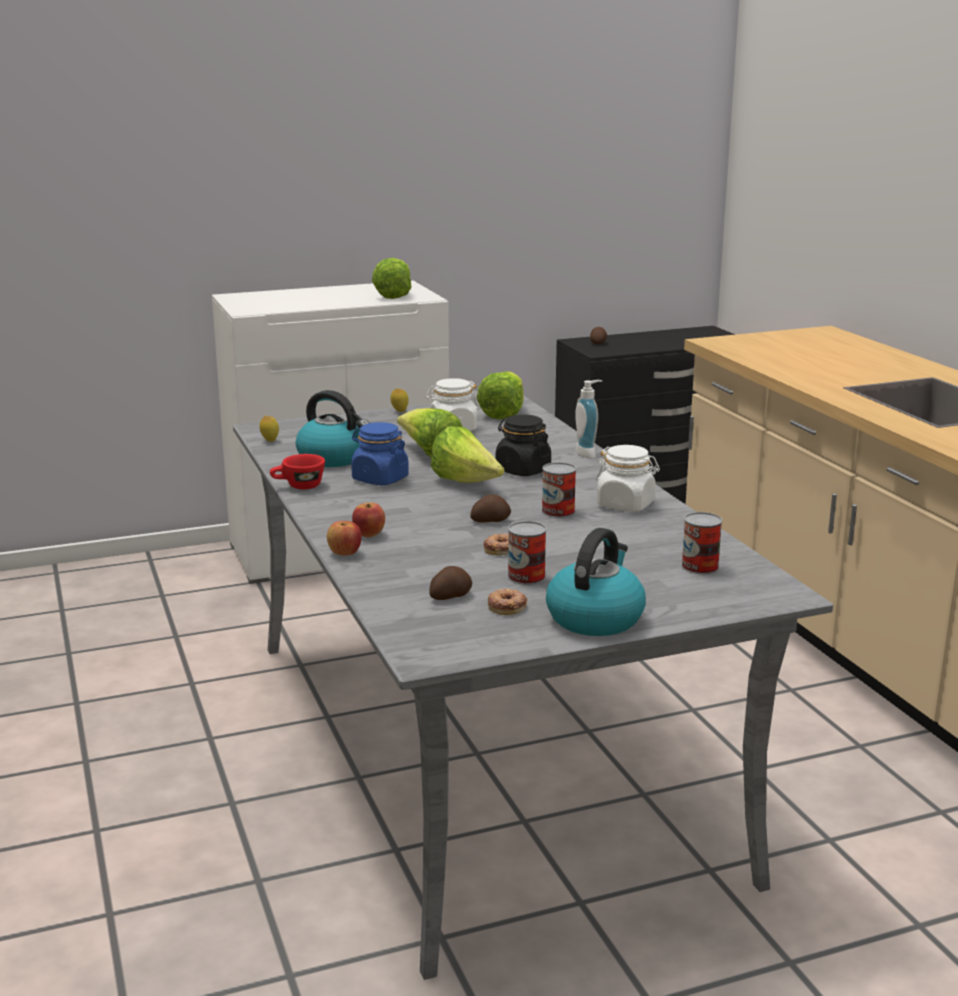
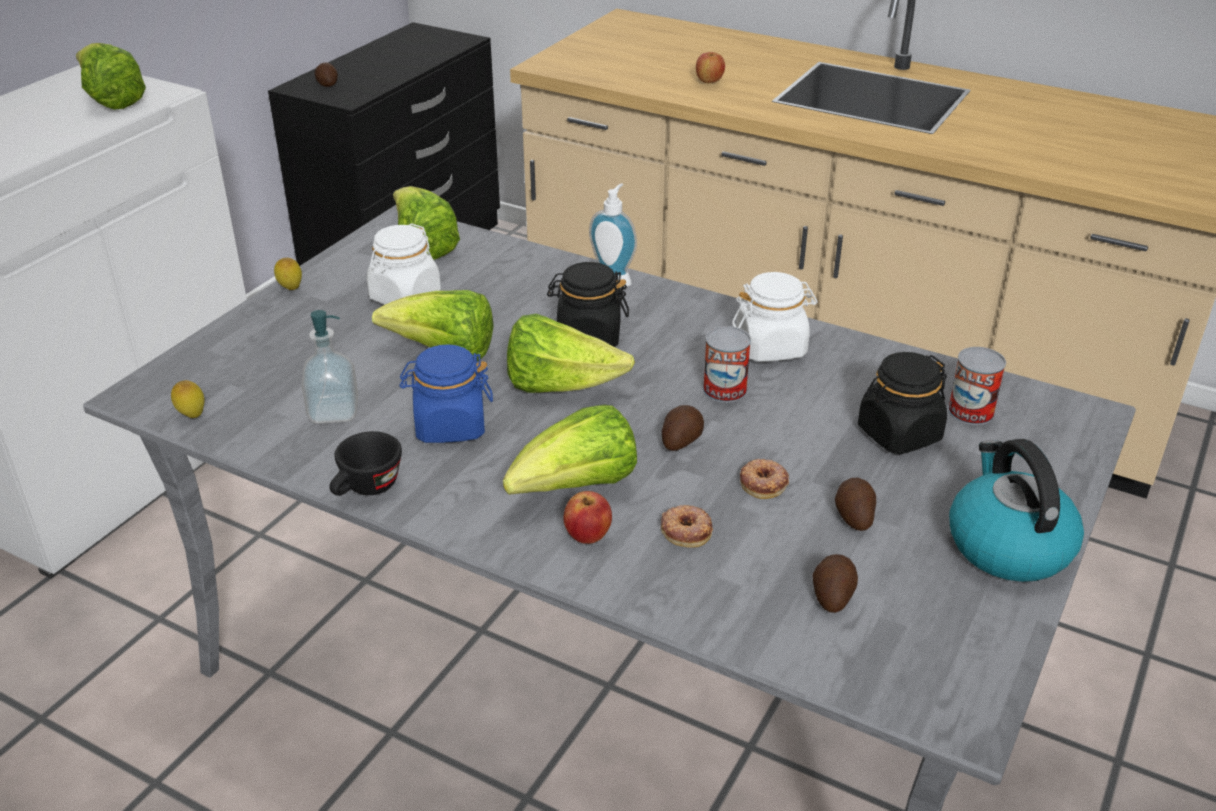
camera: 40 degrees left, 15 degrees up
(298, 486) = (366, 489): red cup -> black cup
(334, 458) = (334, 412): kettle -> soap dispenser
(345, 553) = (611, 586): apple -> apple (709, 81)
(397, 518) = (576, 488): none -> lettuce
(507, 606) = (909, 577): donut -> donut (686, 530)
(526, 577) = (853, 516): can -> potato
(628, 559) = (898, 434): none -> black jar

